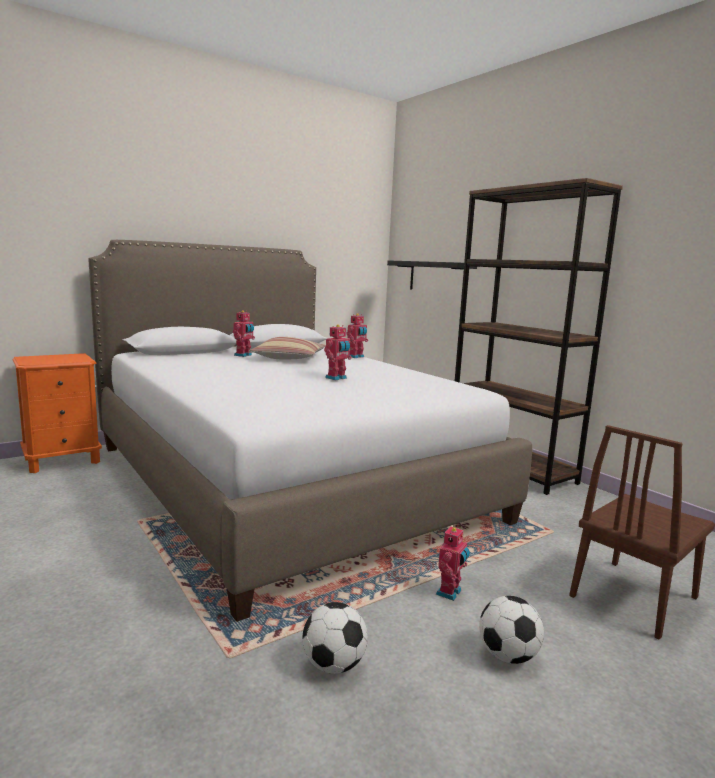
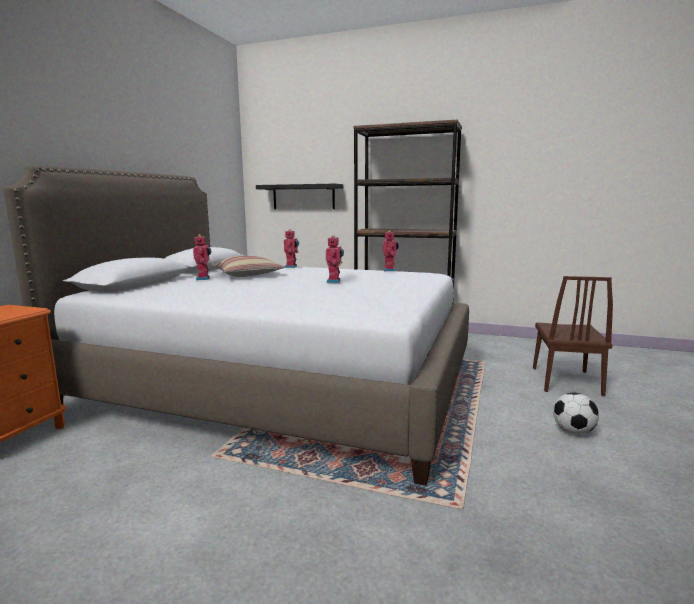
camera: 35 degrees left, 0 degrees up
(334, 665) = (518, 479): football -> none
(450, 593) = (498, 413): toy robot -> toy robot (390, 270)

